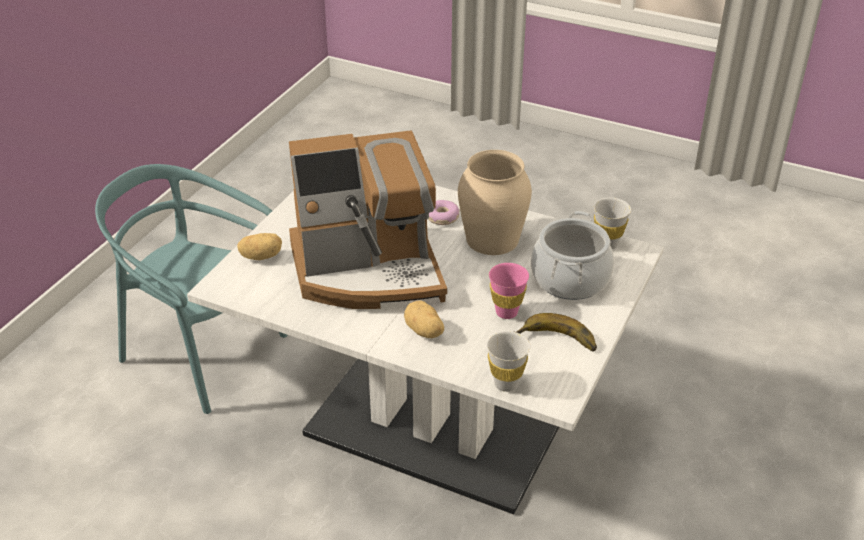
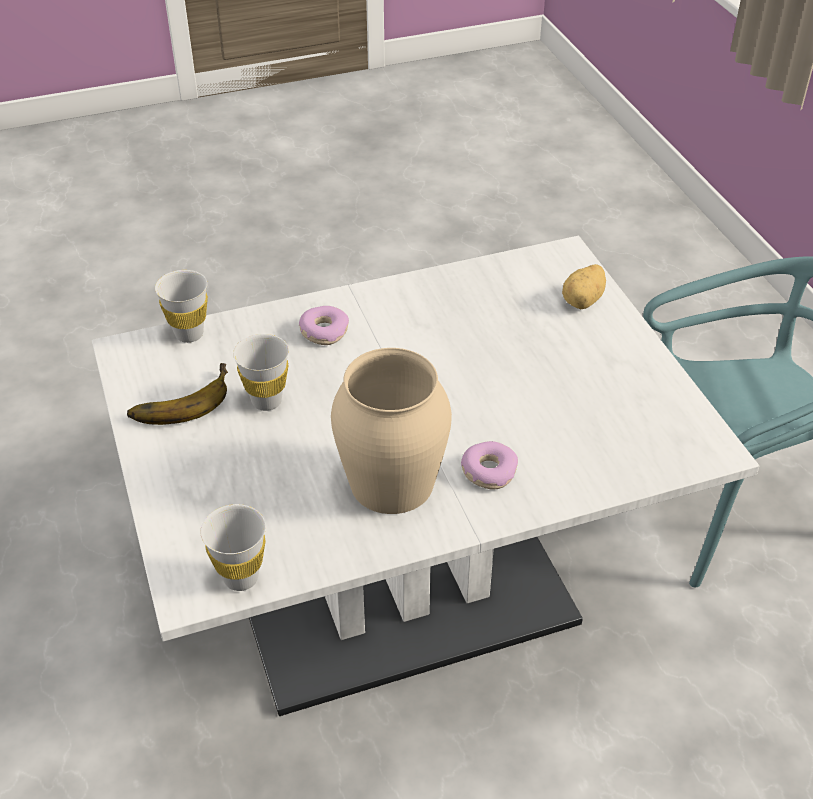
camera: 135 degrees right, 5 degrees up
(368, 271) = (464, 353): coffee machine -> none
(424, 331) = (324, 331): potato -> donut
(506, 312) = (266, 401): pink cup -> white cup
(570, 279) = (238, 489): cooking pot -> none

